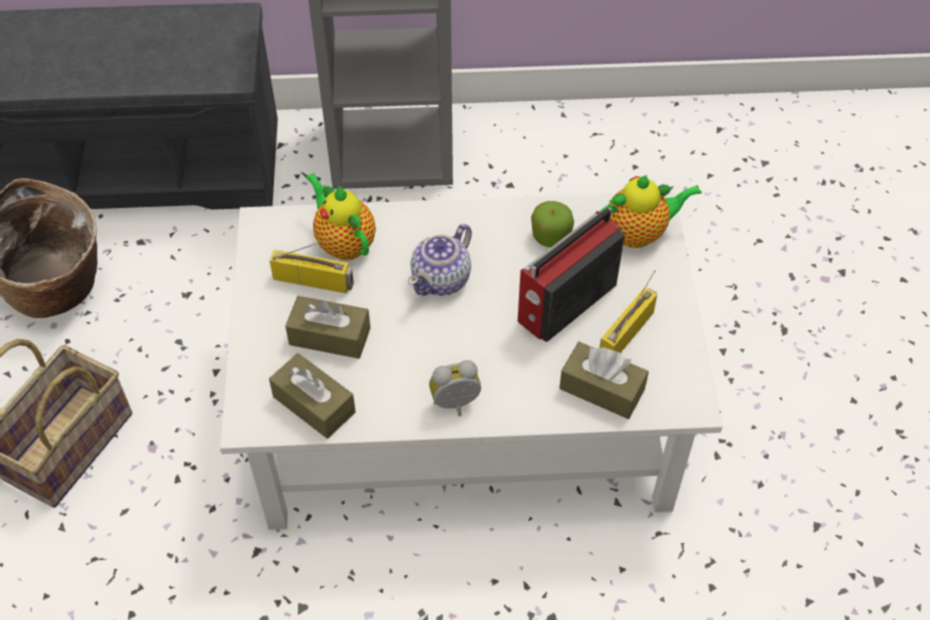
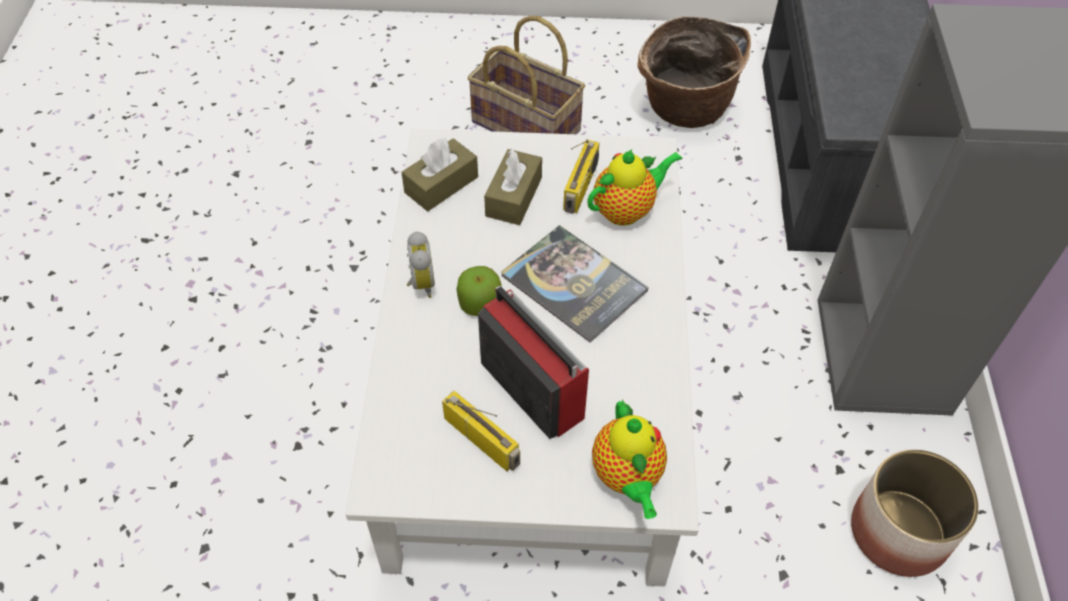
camera: 95 degrees right, 0 degrees up
(442, 279) = (574, 284): teapot -> book
(551, 236) = (627, 385): apple -> apple (479, 303)
(558, 154) = (898, 531): none -> planter
(602, 389) = (415, 406): brown tissue box -> none

